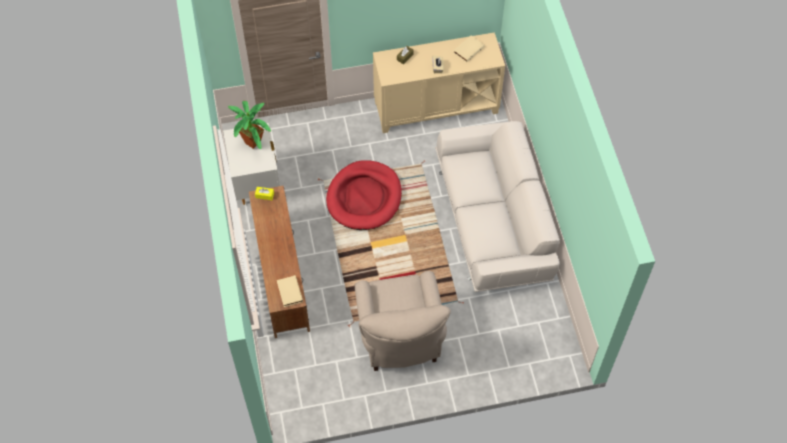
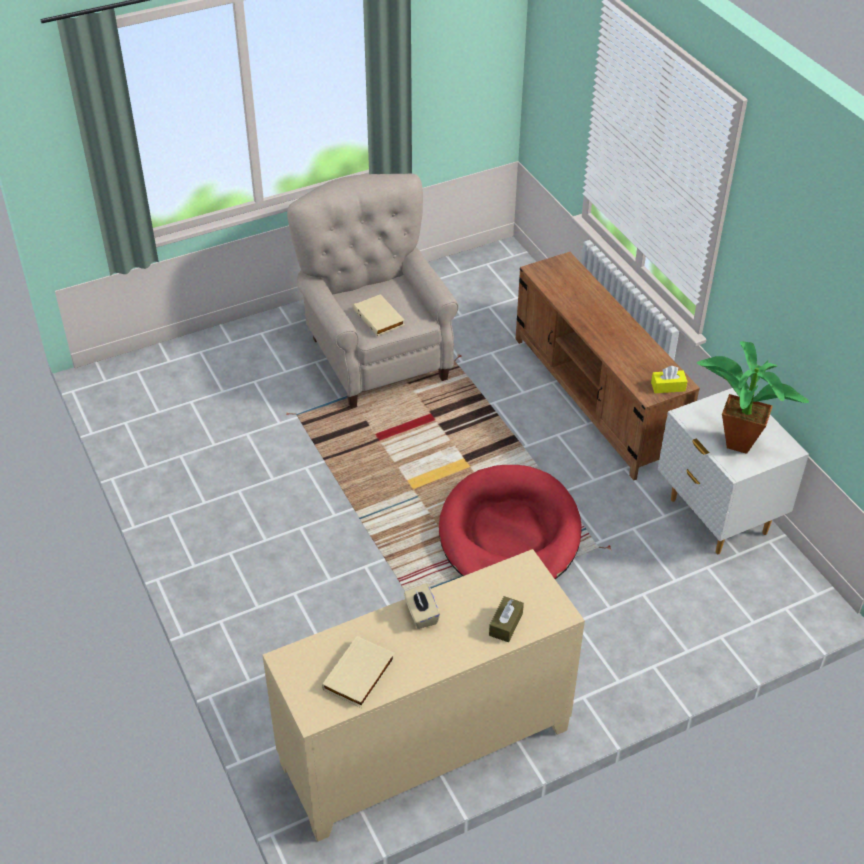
camera: 165 degrees right, 15 degrees down
(289, 292) = (554, 276): beige book -> beige book (380, 317)
(493, 221) = (255, 542): white sofa -> none

